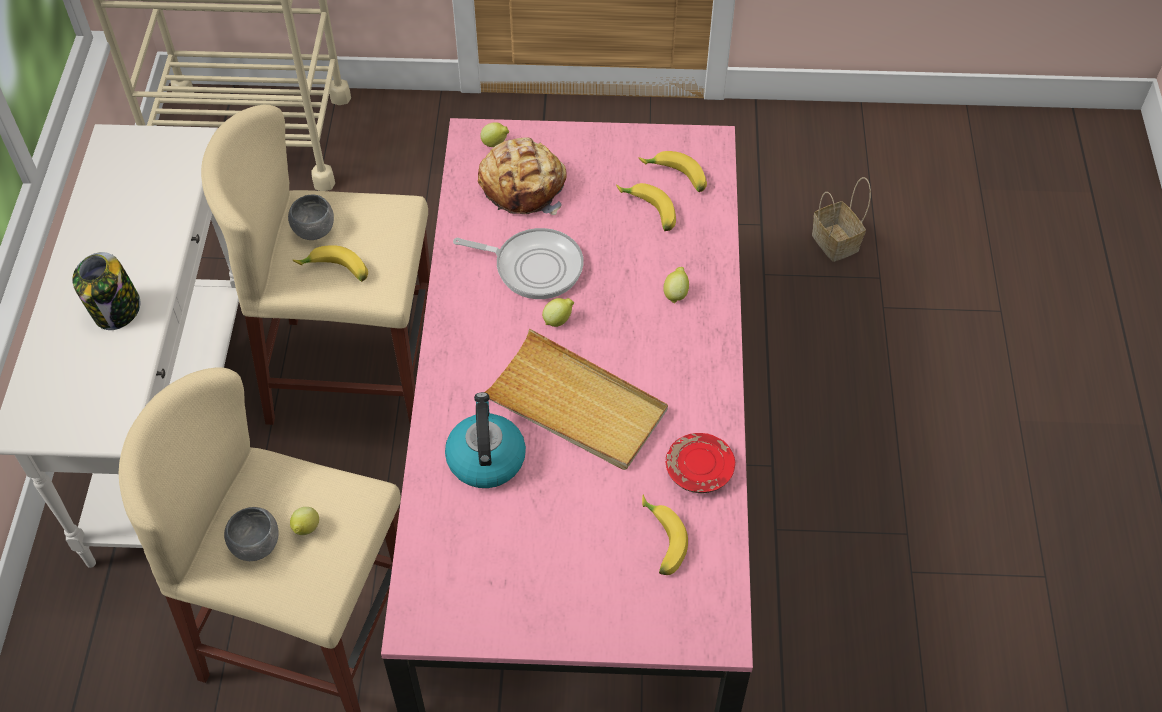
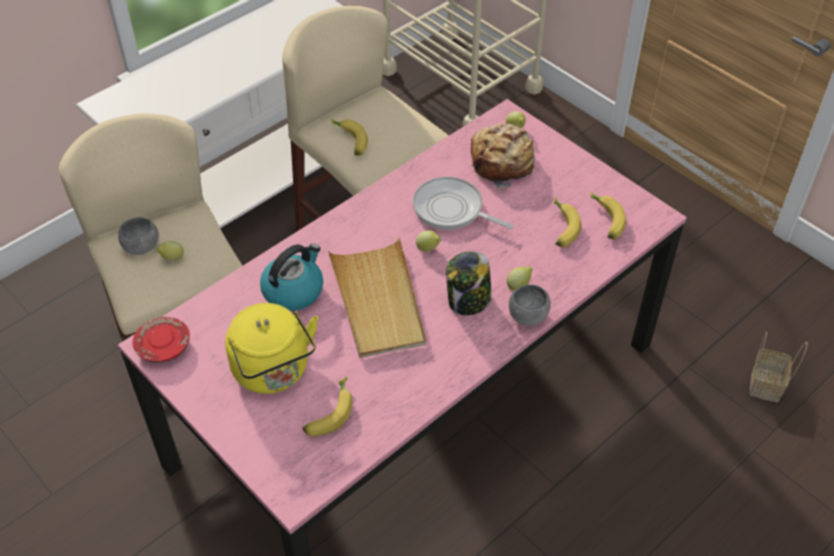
camera: 45 degrees right, 5 degrees down
(116, 311) = (208, 79): jar -> jar (468, 301)
(314, 230) = (365, 113): grey bowl -> grey bowl (528, 316)
(533, 267) = (451, 210): frying pan -> frying pan turned 150 degrees clockwise
(565, 547) = (274, 372): none -> yellow kettle
(699, 470) = (402, 394): red plate -> red plate (163, 346)

